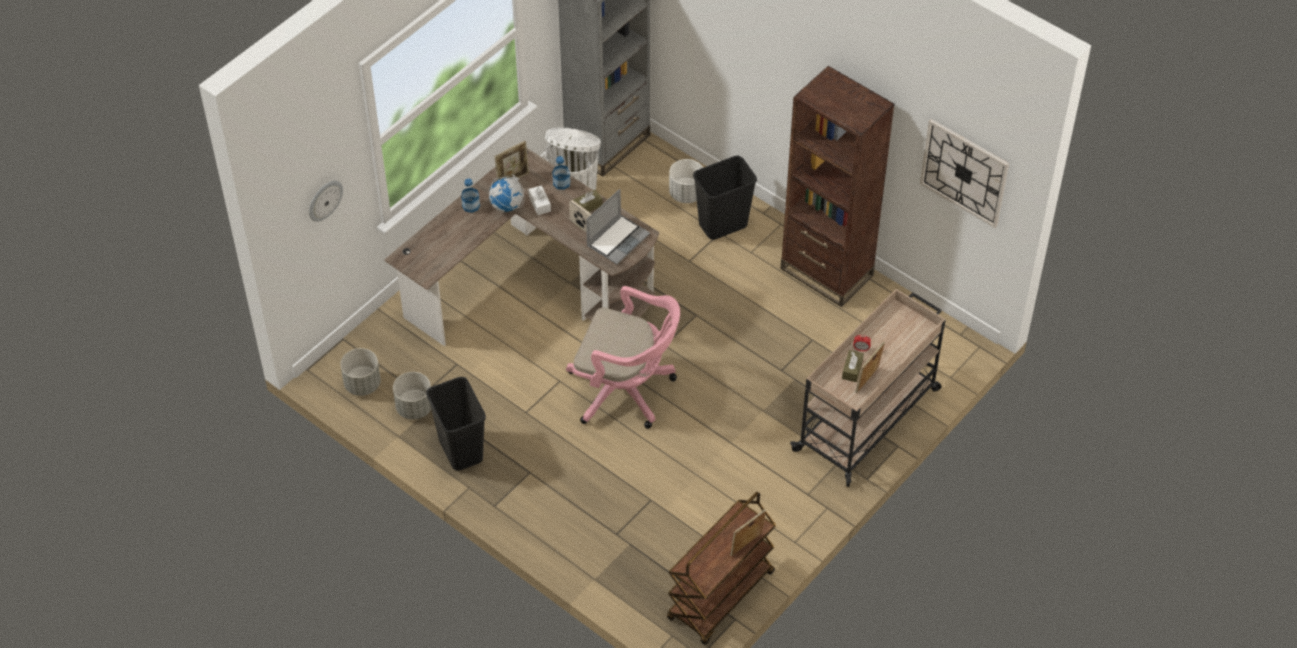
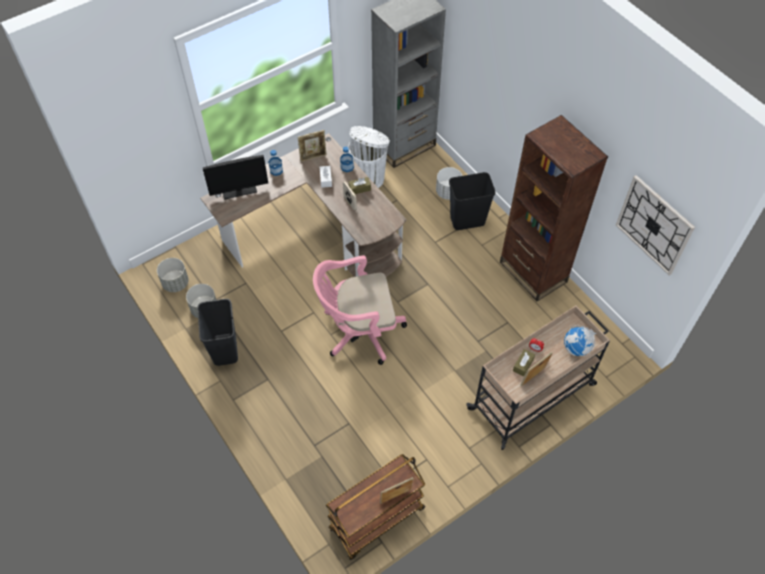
camera: 15 degrees right, 5 degrees up
(324, 200) = (146, 144): wall clock -> none
(432, 240) = (239, 190): none -> monitor
(507, 206) = (302, 176): globe -> globe (576, 348)
(617, 239) = (373, 218): laptop -> none
(626, 391) = (358, 331): pink office chair -> pink office chair turned 135 degrees clockwise

